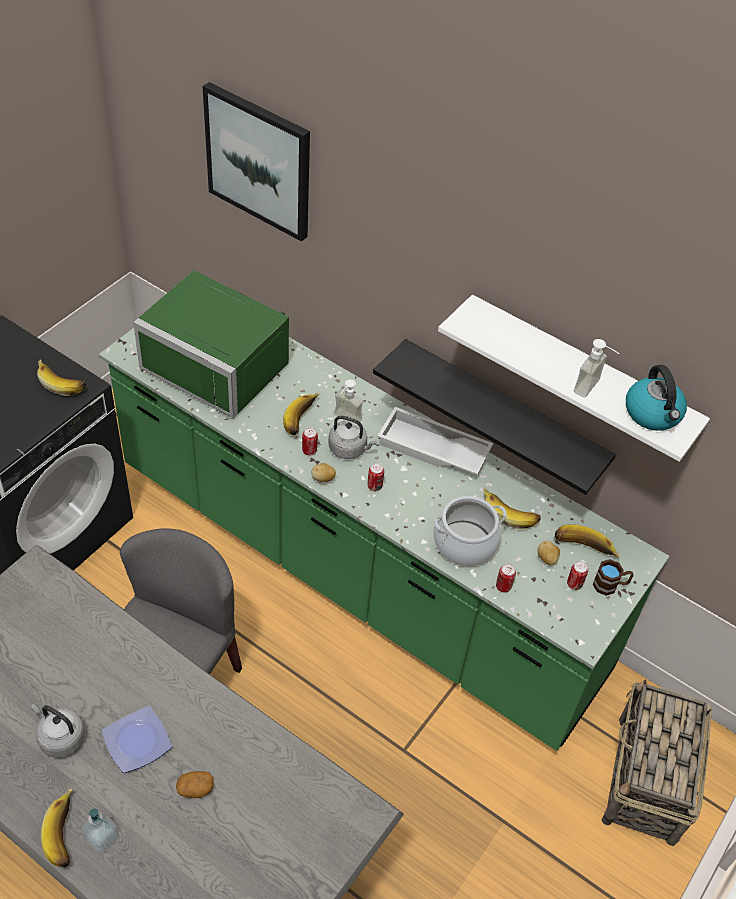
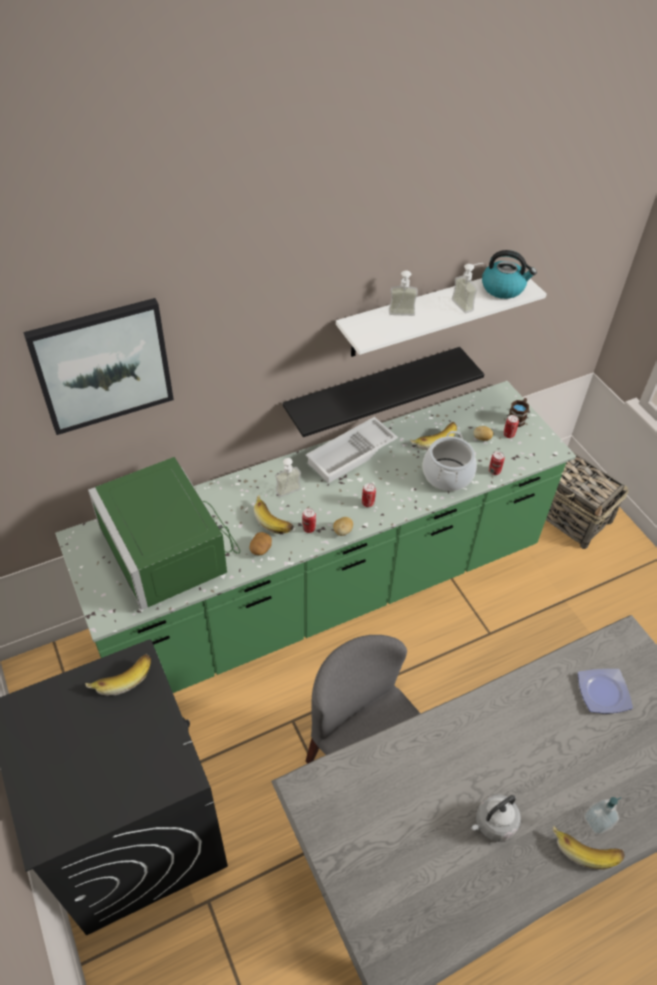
camera: 60 degrees left, 0 degrees up
(135, 741) = (517, 765): plate -> plate (602, 693)
(195, 789) = (574, 737): potato -> potato (261, 548)
(222, 363) = (172, 549): green microwave -> green microwave turned 90 degrees clockwise
(349, 449) = (322, 503): grey kettle -> none
(523, 341) = (402, 316): none -> soap dispenser
(583, 550) = (483, 417): banana -> none

